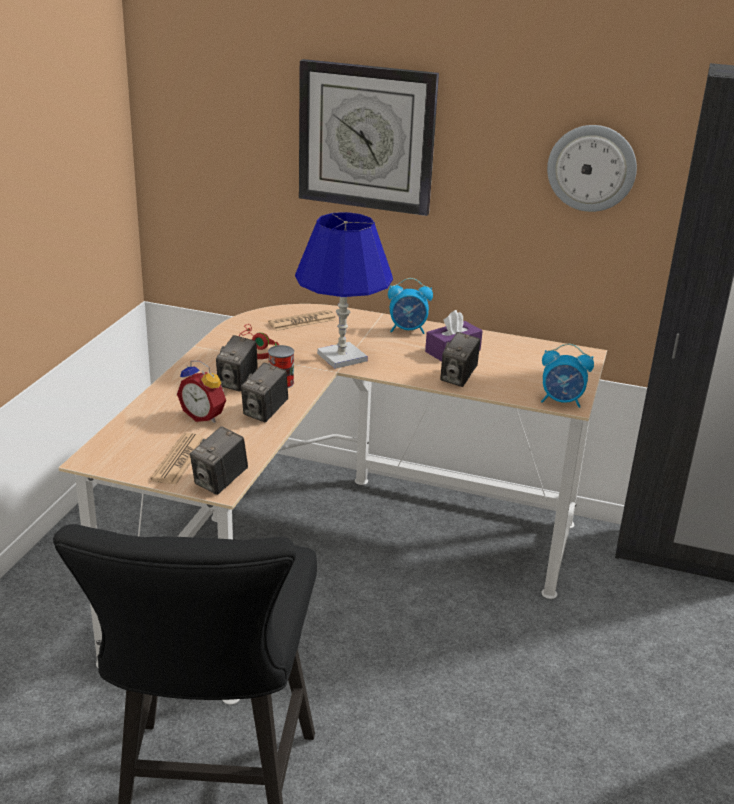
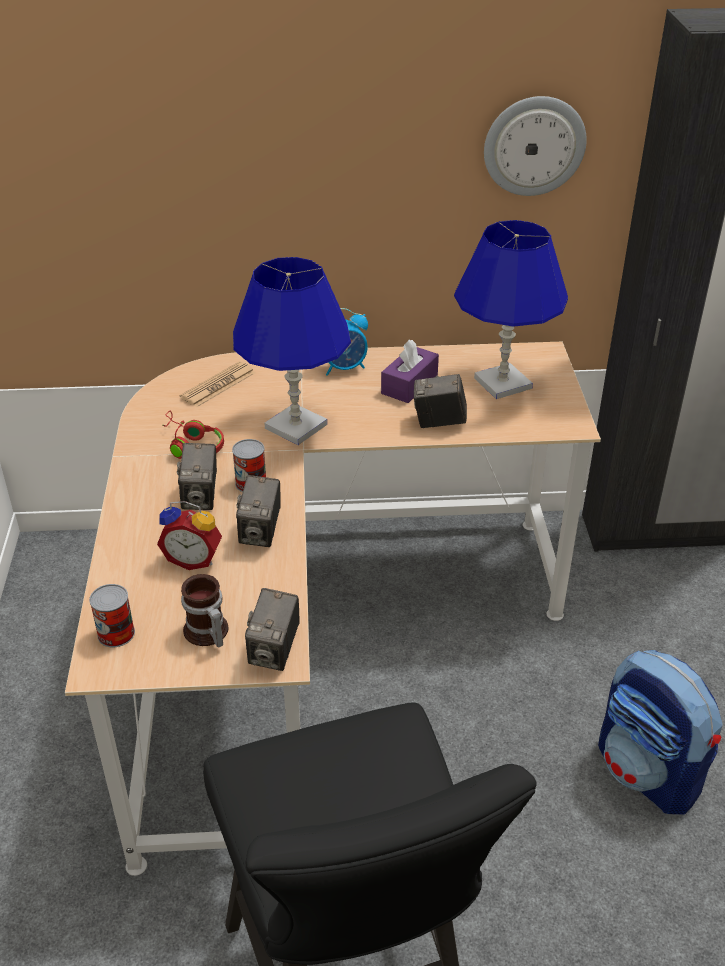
camera: 20 degrees left, 10 degrees up
(117, 444) = (116, 633): none -> can
(179, 460) = (206, 633): newspaper -> mug
(366, 137) = (256, 147): wall clock -> none
(458, 378) = (439, 422): camera -> camera turned 90 degrees clockwise
(531, 366) = (502, 383): none -> blue table lamp
(562, 401) = (562, 424): alarm clock -> none
(564, 733) = (649, 772): none -> backpack

